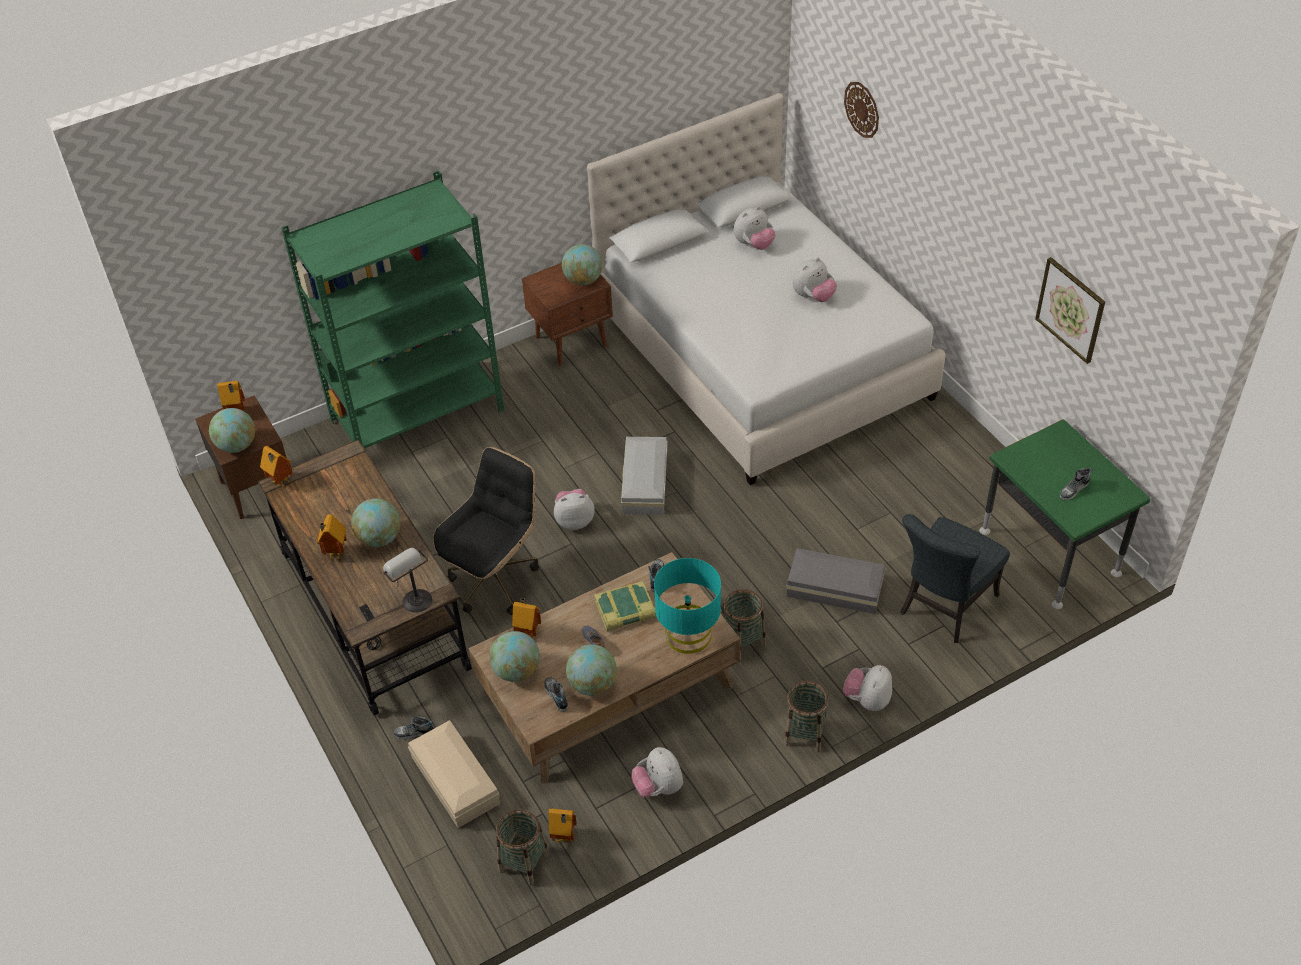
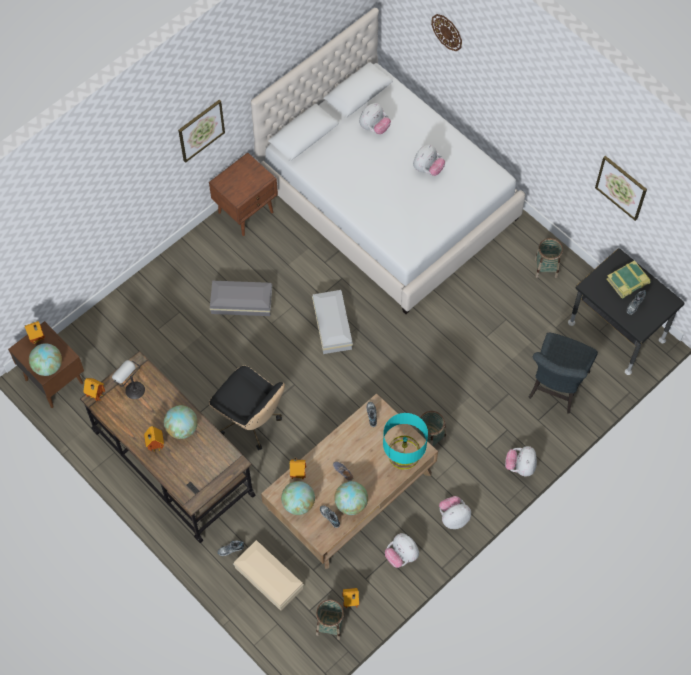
camera: 15 degrees left, 15 degrees up
(412, 597) = (220, 470): table lamp -> table lamp (131, 388)
(417, 415) = (151, 296): green bookcase -> none
(496, 580) = (251, 423): black office chair -> black office chair turned 105 degrees clockwise
(511, 183) = (201, 130): none -> picture
(574, 520) = (291, 365): plush toy -> plush toy (453, 517)
(583, 280) = (255, 176): globe -> none
(625, 611) = (357, 445): book -> book (628, 282)
(805, 734) = (486, 499): basket -> basket (546, 268)
(836, 589) = (482, 387): grey storage box -> grey storage box (242, 303)
(1050, 551) = (617, 331): green desk -> black desk

